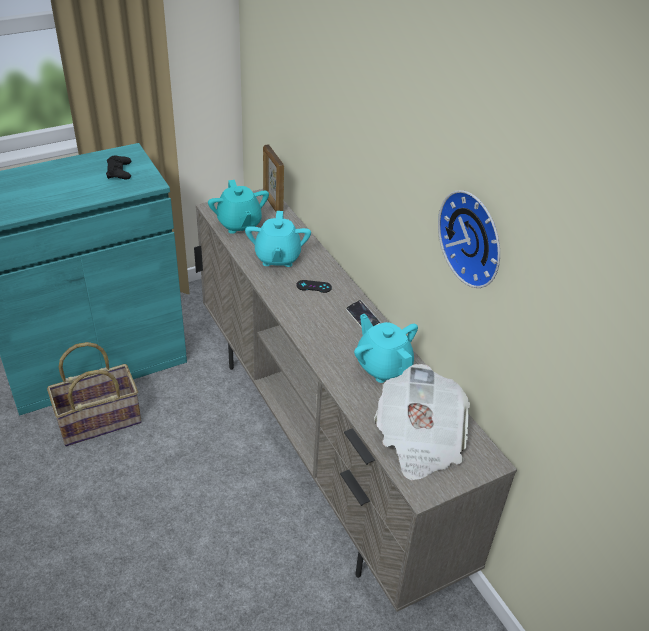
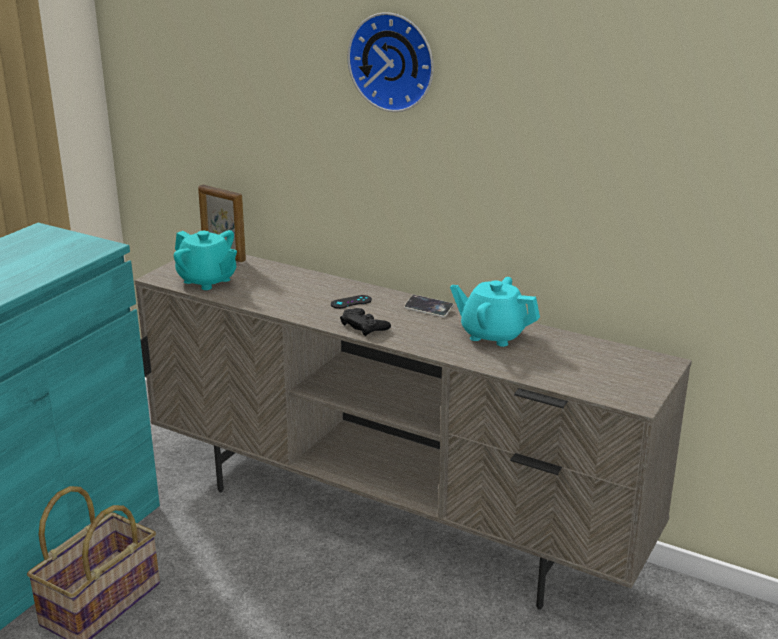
camera: 30 degrees left, 15 degrees down
(119, 171) = (49, 248): black game controller -> black game controller (364, 326)
(277, 257) = (284, 293): turquoise teapot -> none
(419, 440) = (591, 371): newspaper -> none
(474, 237) = (569, 138): wall clock -> wall clock (394, 61)

